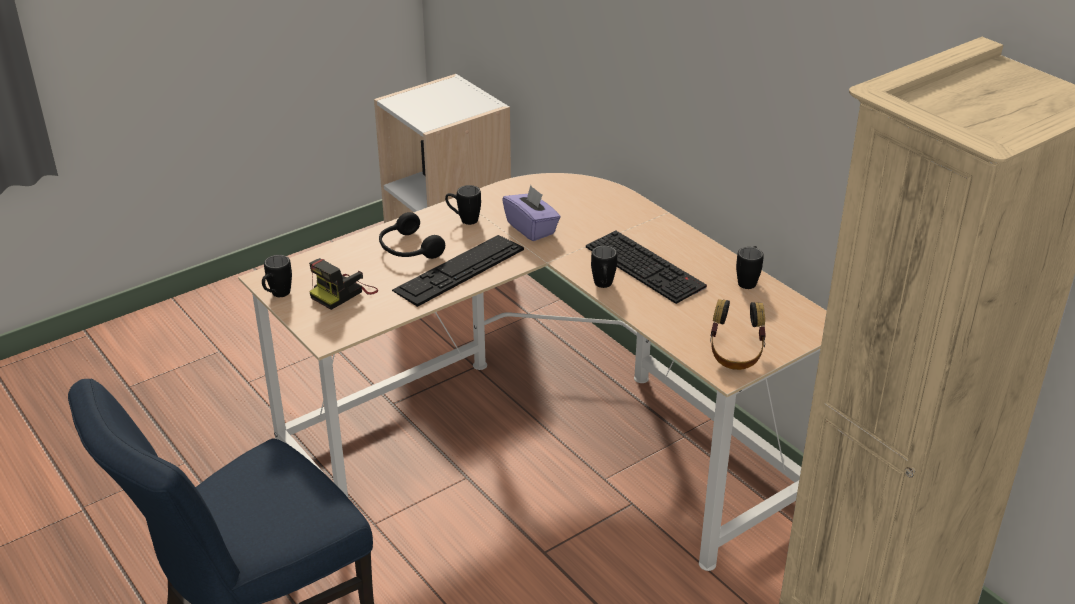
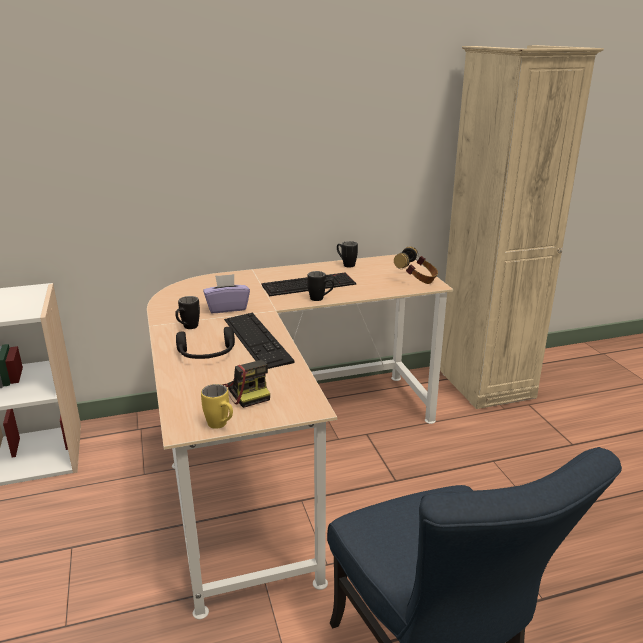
camera: 70 degrees left, 10 degrees down
(277, 295) = (221, 426): black mug -> yellow mug

